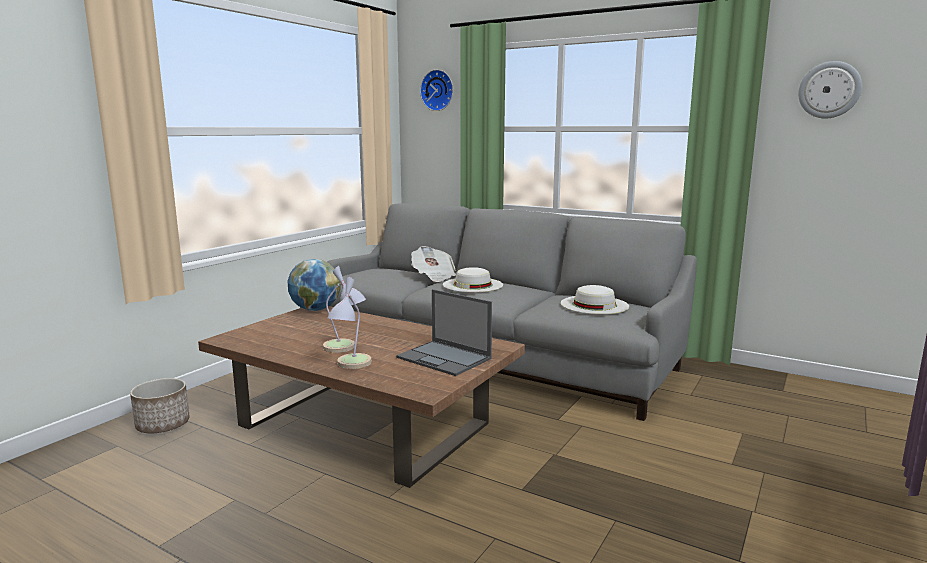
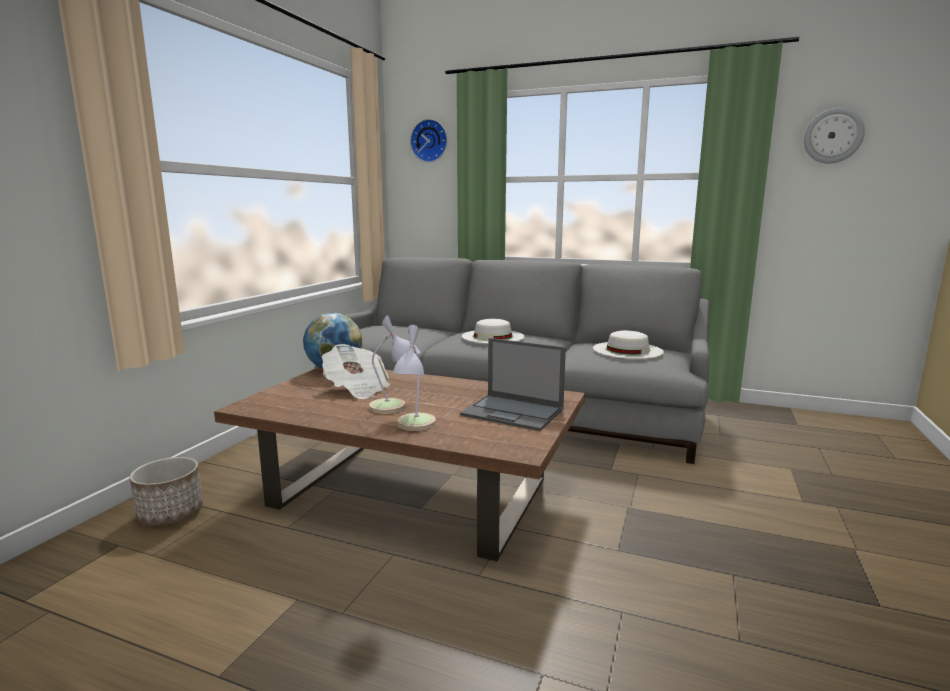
camera: 10 degrees left, 0 degrees up
(433, 276) = (444, 330): newspaper -> newspaper (357, 388)

